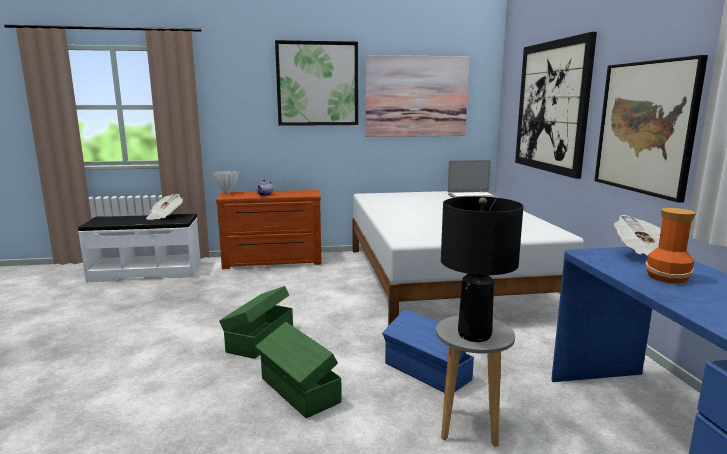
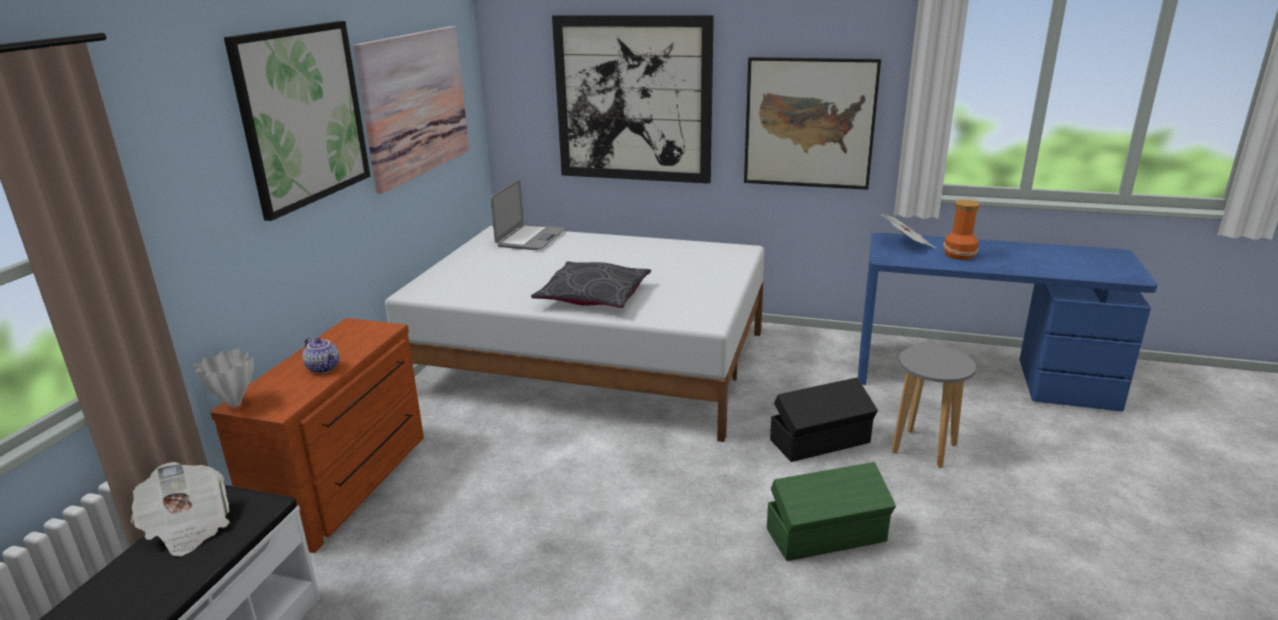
camera: 65 degrees left, 10 degrees up
(259, 339) = (672, 547): green storage box -> none
(407, 217) = (593, 296): none -> grey pillow
(427, 372) = (821, 442): blue storage box -> black storage box
(474, 335) = (947, 364): black table lamp -> none

